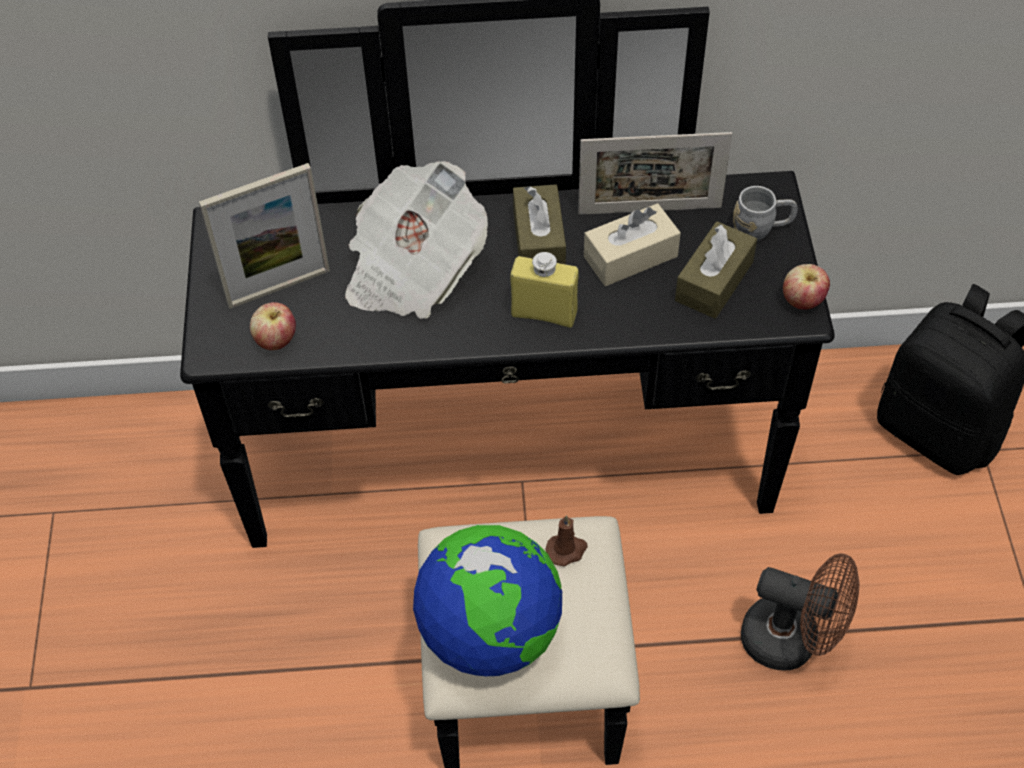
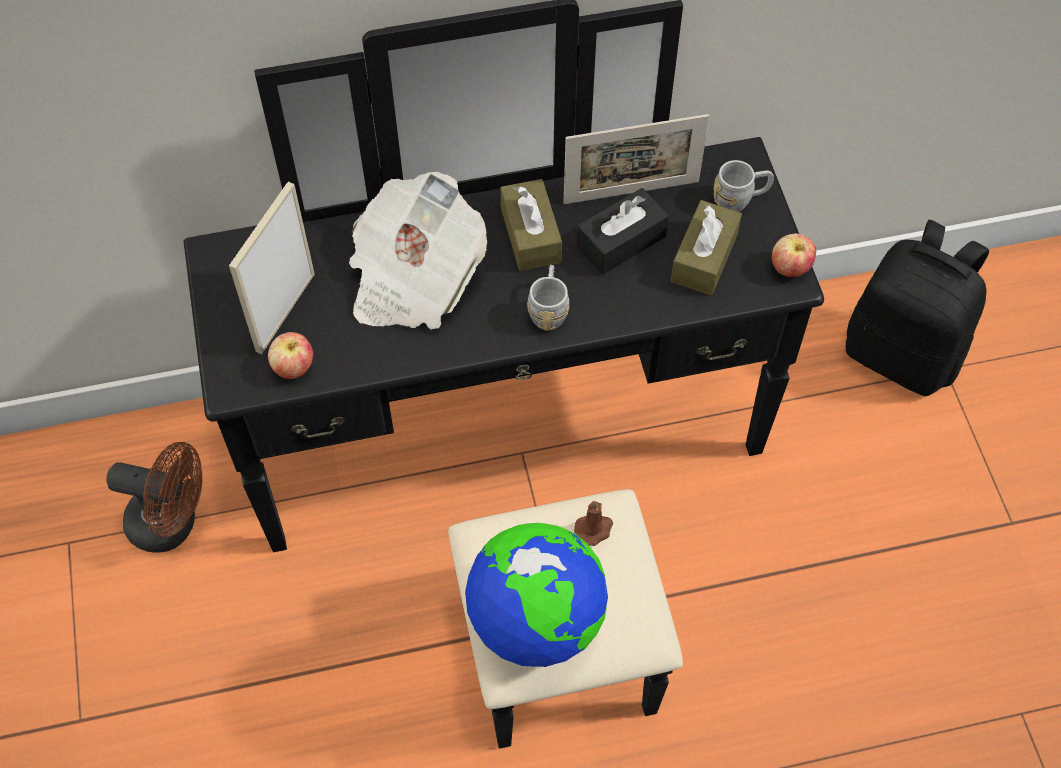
camera: 10 degrees left, 5 degrees up
(278, 287) = (285, 312): picture frame -> picture frame turned 150 degrees clockwise
(544, 313) = (549, 309): yellow bottle -> grey mug
(630, 256) = (621, 241): beige tissue box -> black tissue box
(792, 640) = (797, 574): brown fan -> brown fan (173, 524)

